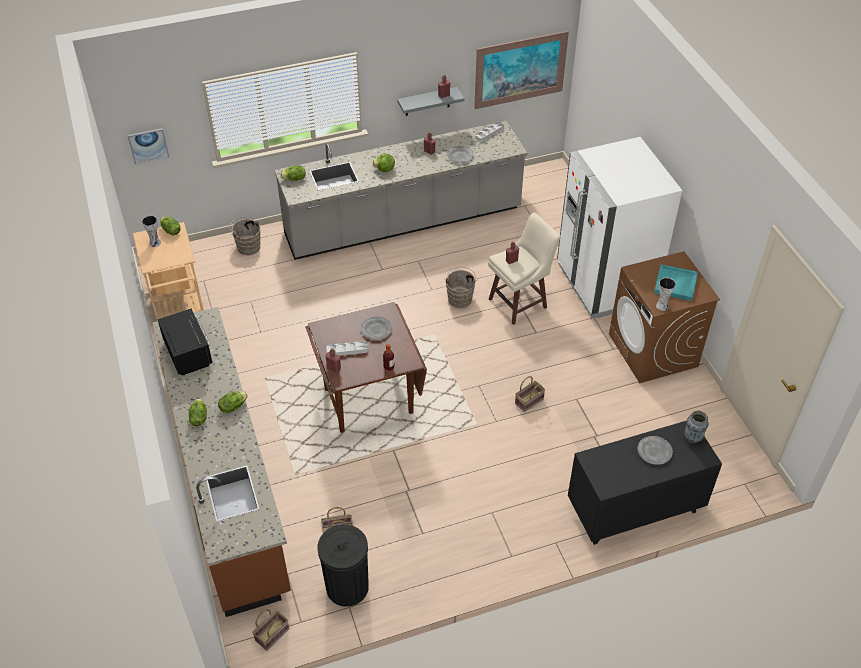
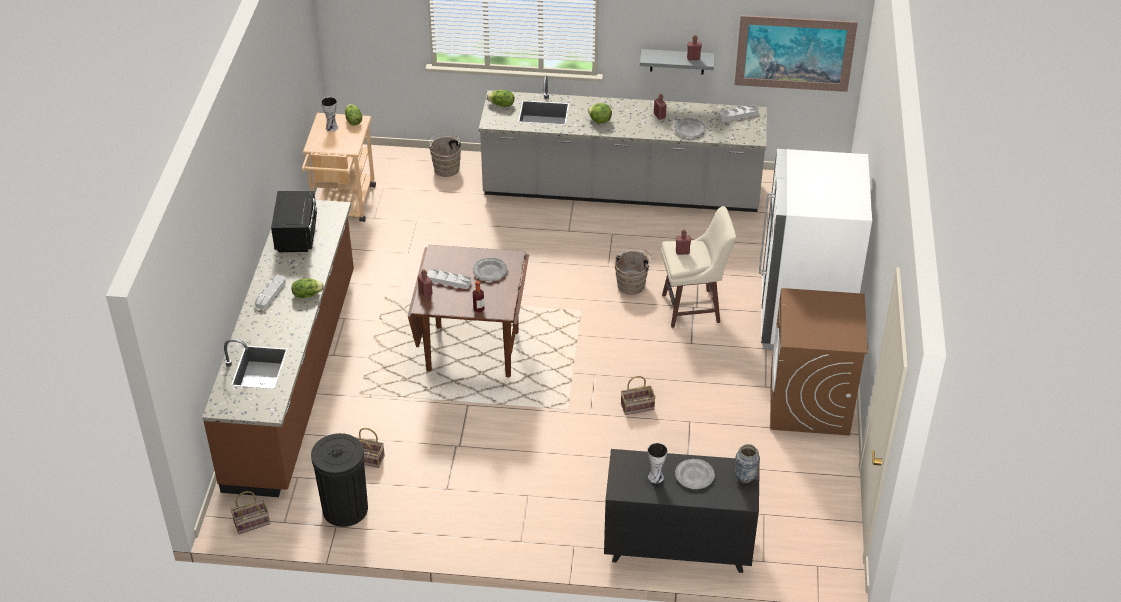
camera: 25 degrees right, 5 degrees down
(148, 145) = (362, 28): picture -> none
(198, 418) = (270, 294): lettuce -> grey tray
(662, 305) = (797, 338): vase -> vase (656, 476)
(676, 284) = (829, 323): turquoise tray -> none

